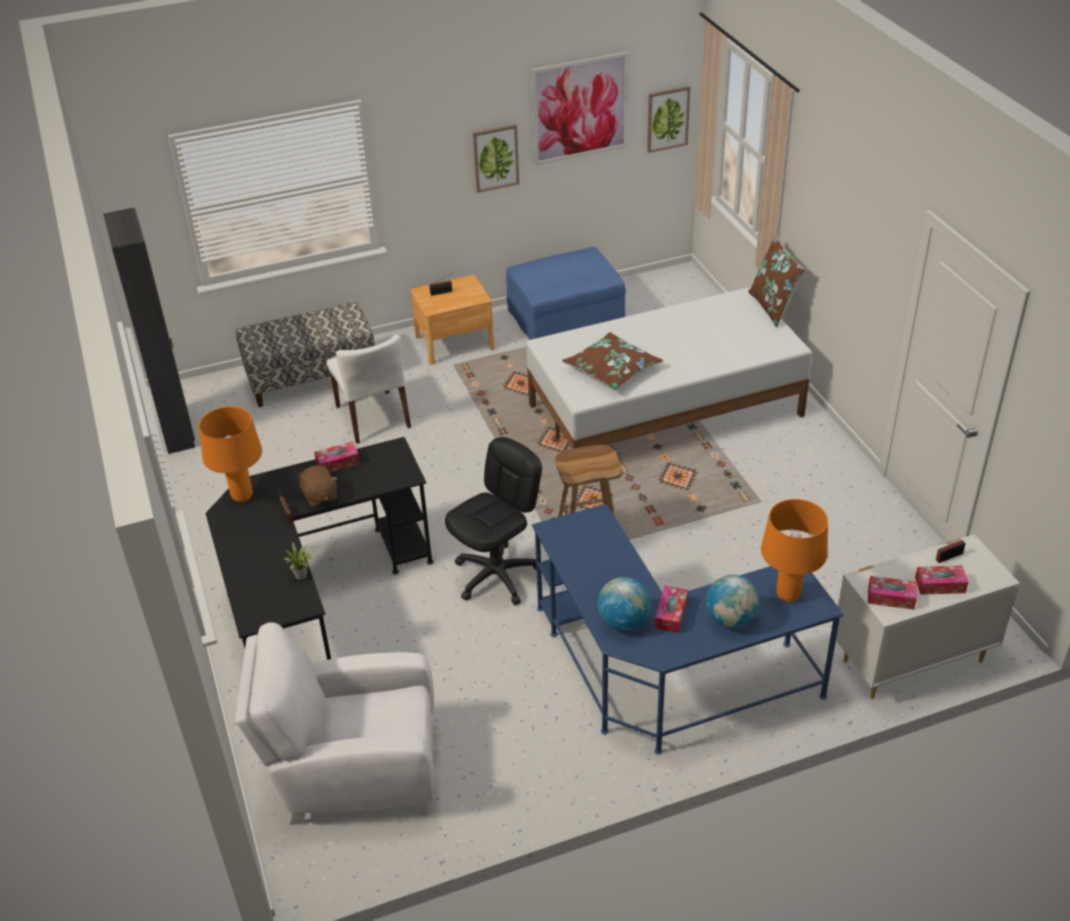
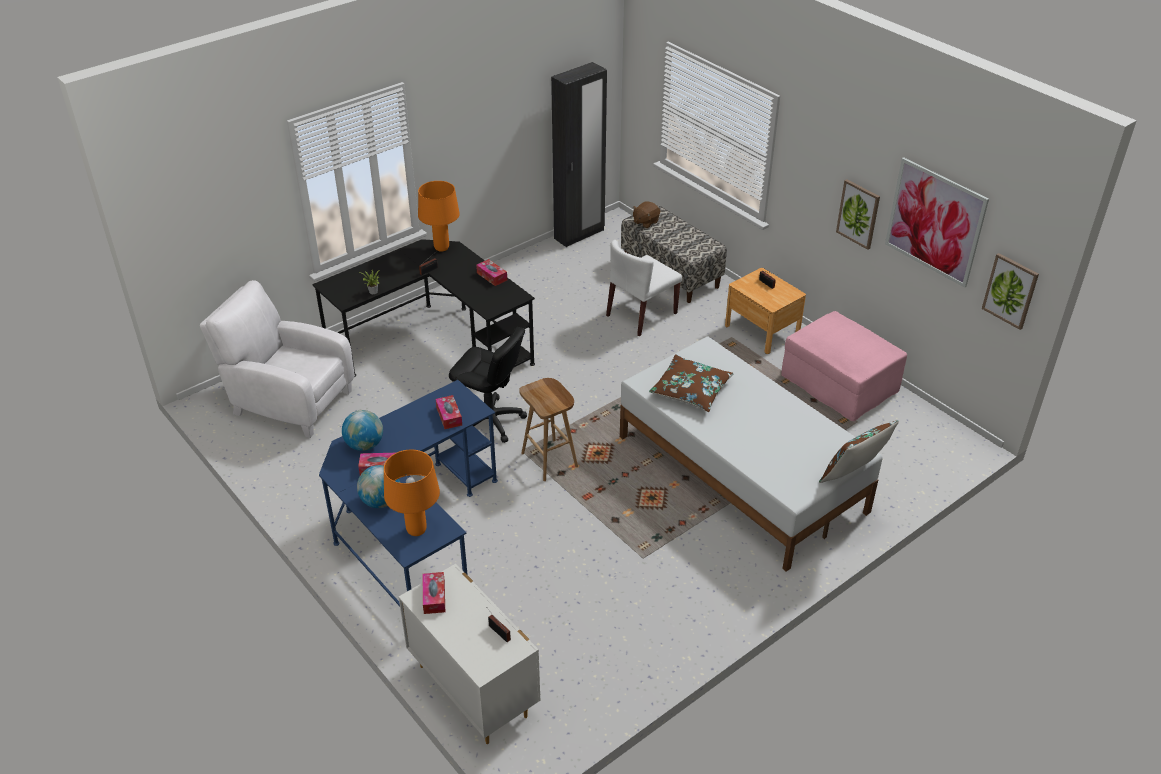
camera: 70 degrees right, 0 degrees up
(319, 496) = (453, 278): brown plush toy -> brown plush toy (645, 222)
(354, 772) = (289, 401): white armchair -> white armchair turned 45 degrees counterclockwise
(565, 319) = (838, 384): blue ottoman -> pink ottoman
(940, 585) = (459, 629): tissue box -> tissue box (449, 416)

